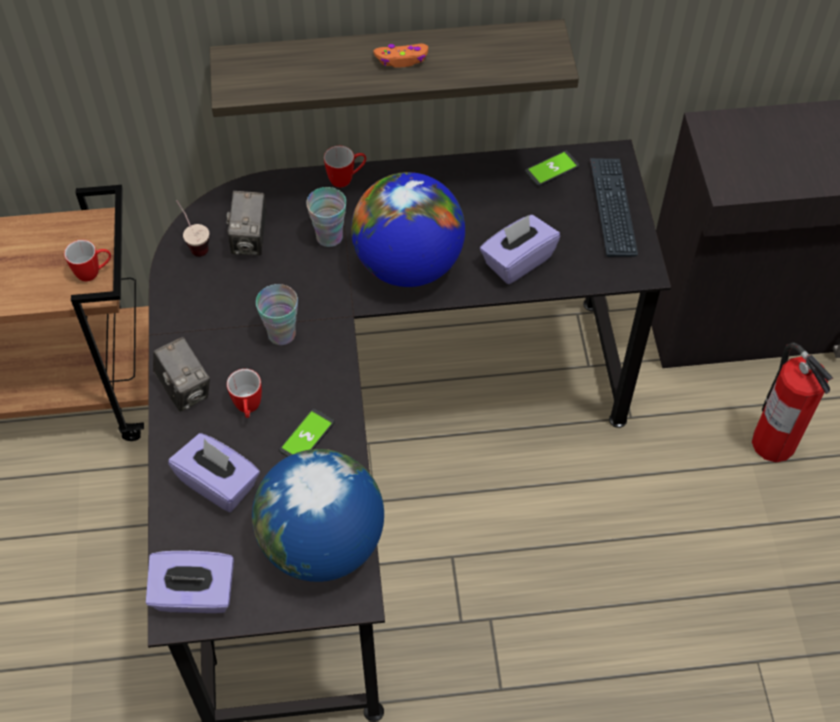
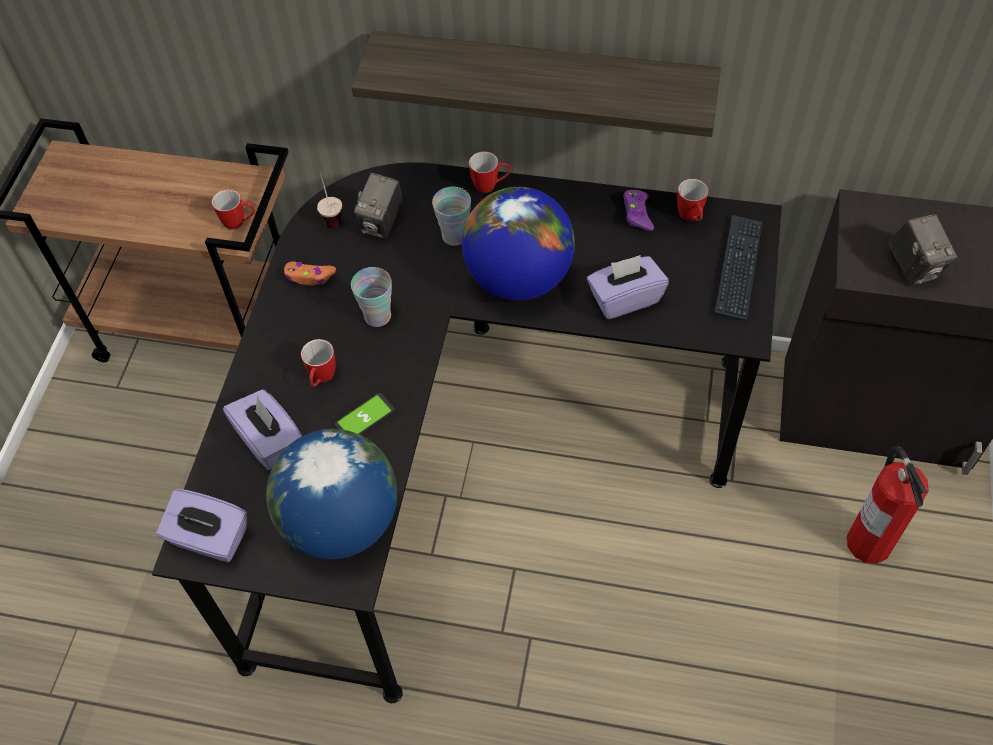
camera: 20 degrees right, 0 degrees up
(185, 389) = (273, 346): camera -> camera (914, 267)
(402, 59) = (545, 76): orange game controller -> orange game controller (309, 276)
(500, 176) = (637, 214): none -> purple game controller
(552, 169) = (691, 218): phone -> mug

